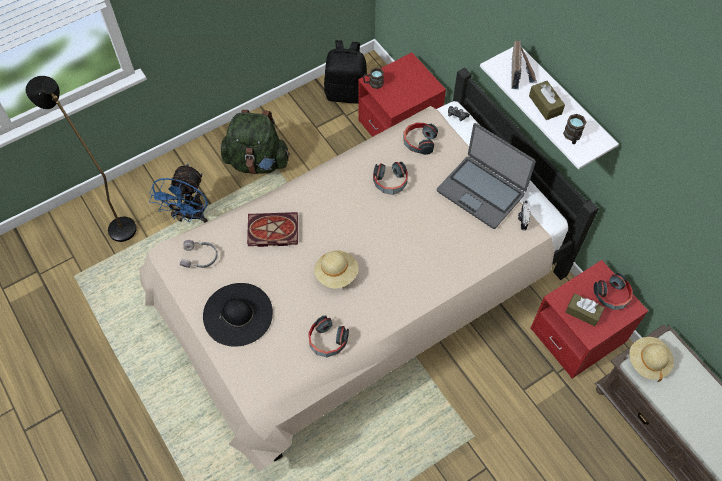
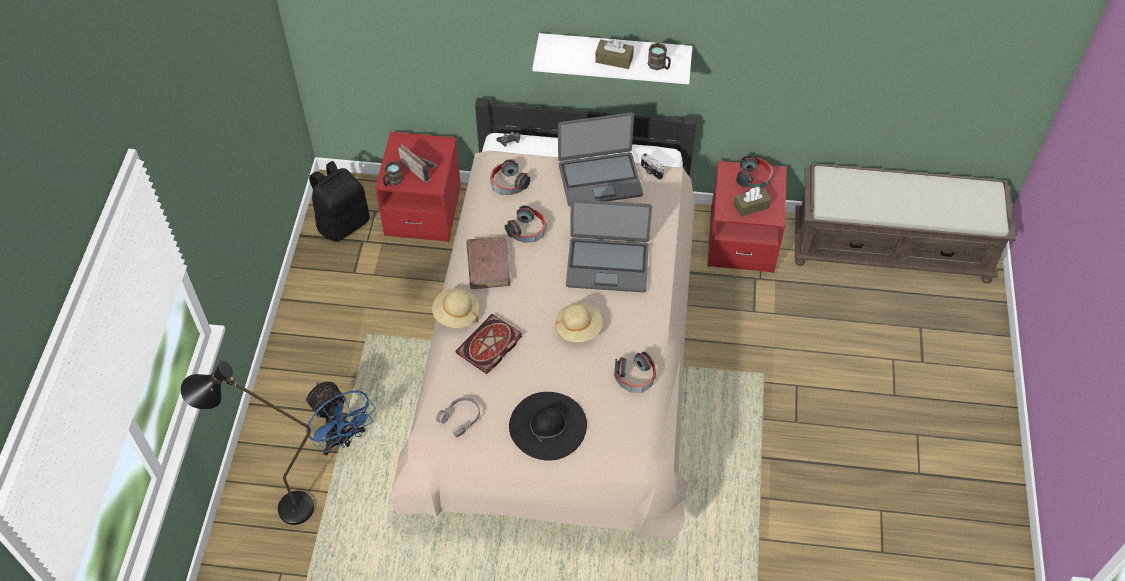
camera: 50 degrees left, 5 degrees down
(257, 162) = (341, 344): green backpack -> none
(339, 181) = (488, 264): none -> brown book
(410, 252) = (607, 264): none -> laptop
(520, 73) = (569, 51): radio -> radio (418, 167)
(647, 362) = (828, 197): beige hat -> beige hat (456, 314)

